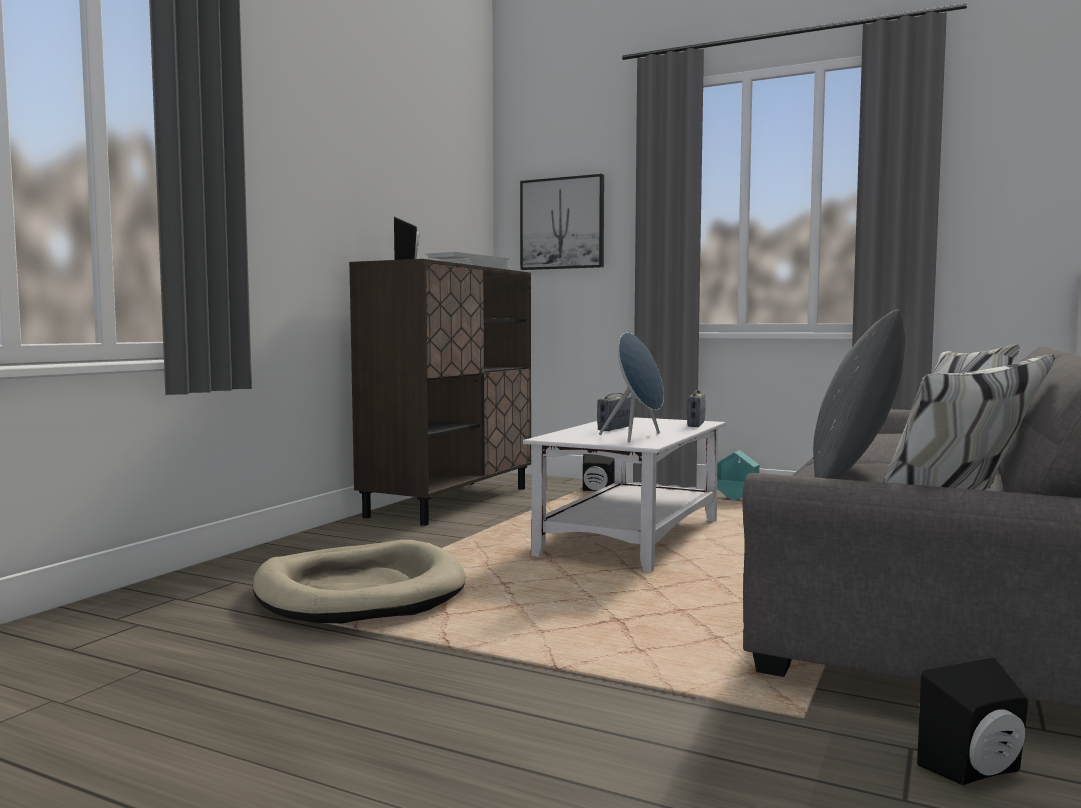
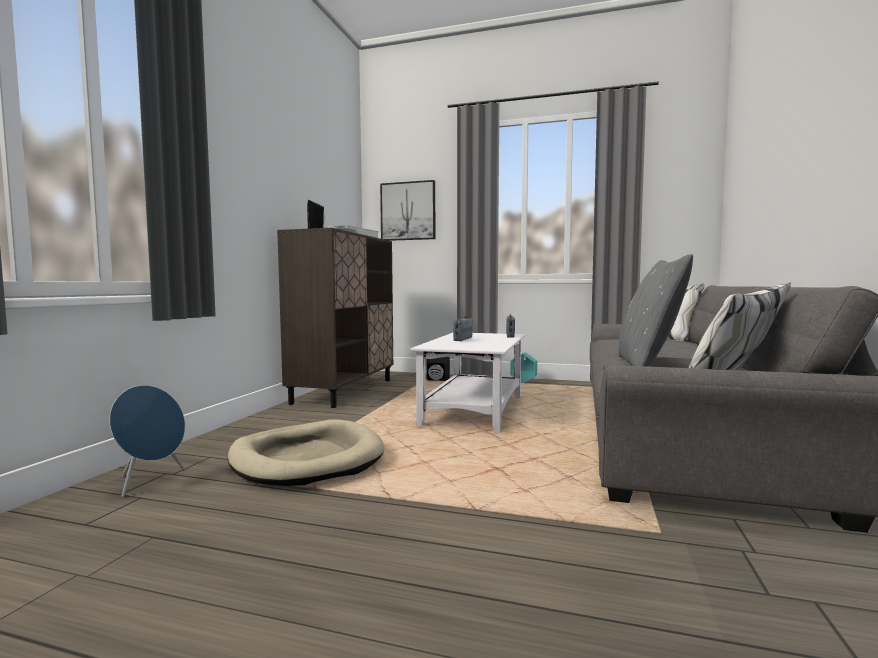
camera: 10 degrees left, 0 degrees up
(636, 437) = (483, 344): blue speaker -> blue speaker (150, 482)
(978, 771) = (796, 565): black speaker -> none

